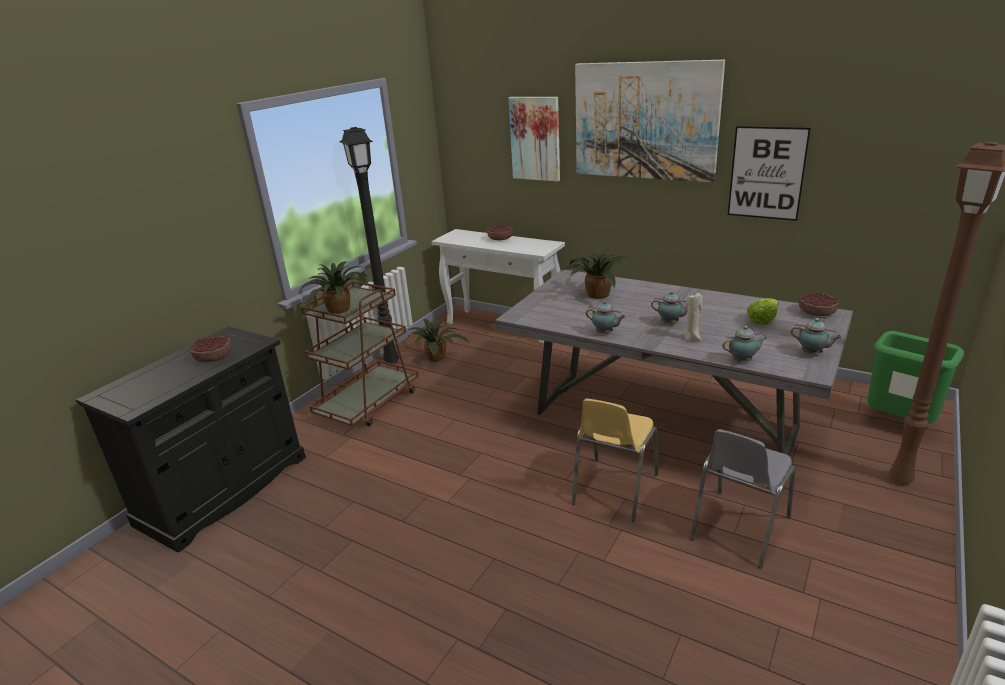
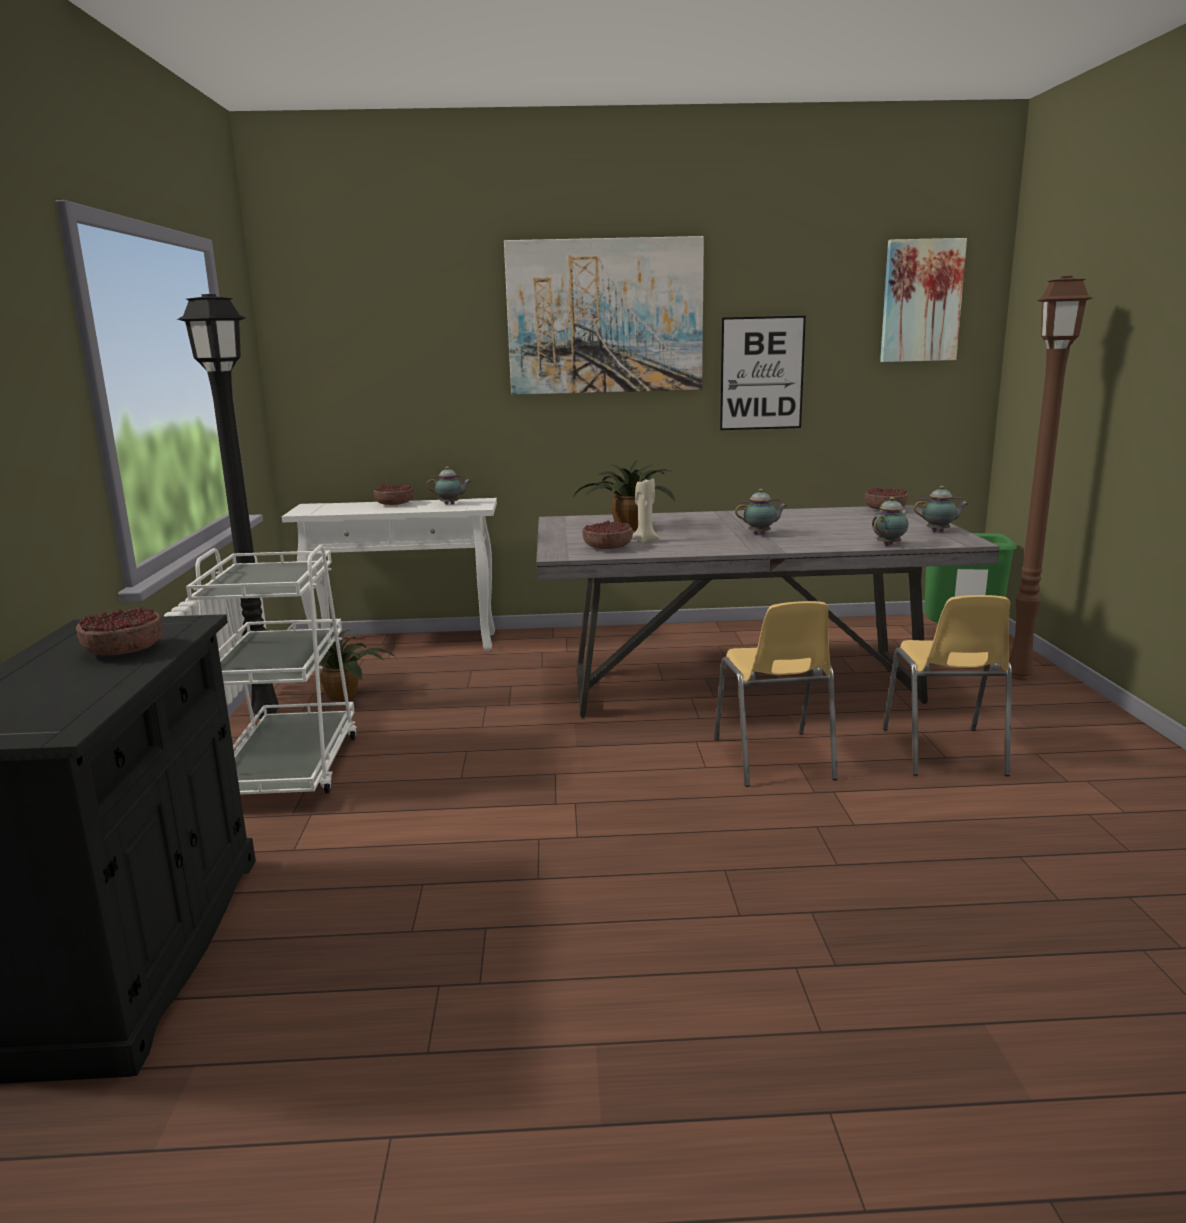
camera: 35 degrees left, 10 degrees down
(338, 310) = (258, 586): potted plant -> none
(368, 403) = (290, 768): brown cart -> white cart
(535, 138) = (441, 349): picture -> picture (921, 301)
(553, 315) = (608, 547): none -> bowl
(605, 333) = (704, 550): teapot -> teapot (451, 504)
(692, 338) = (806, 539): beige candle -> beige candle (645, 541)
(738, 528) = (944, 752): grey chair -> yellow chair
(762, 320) = (847, 520): lettuce -> none

